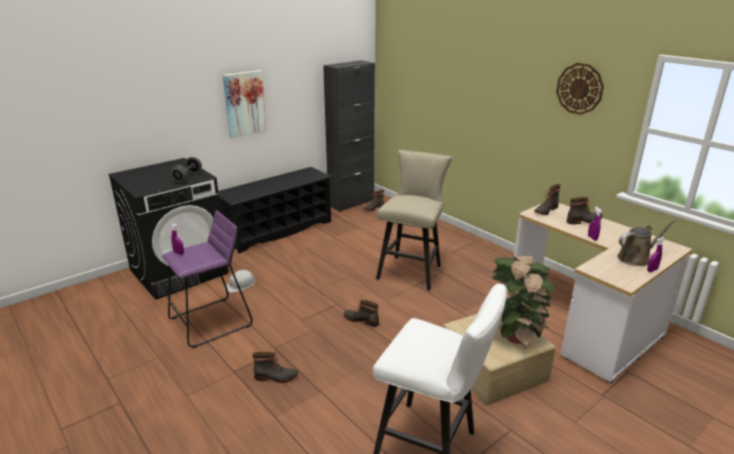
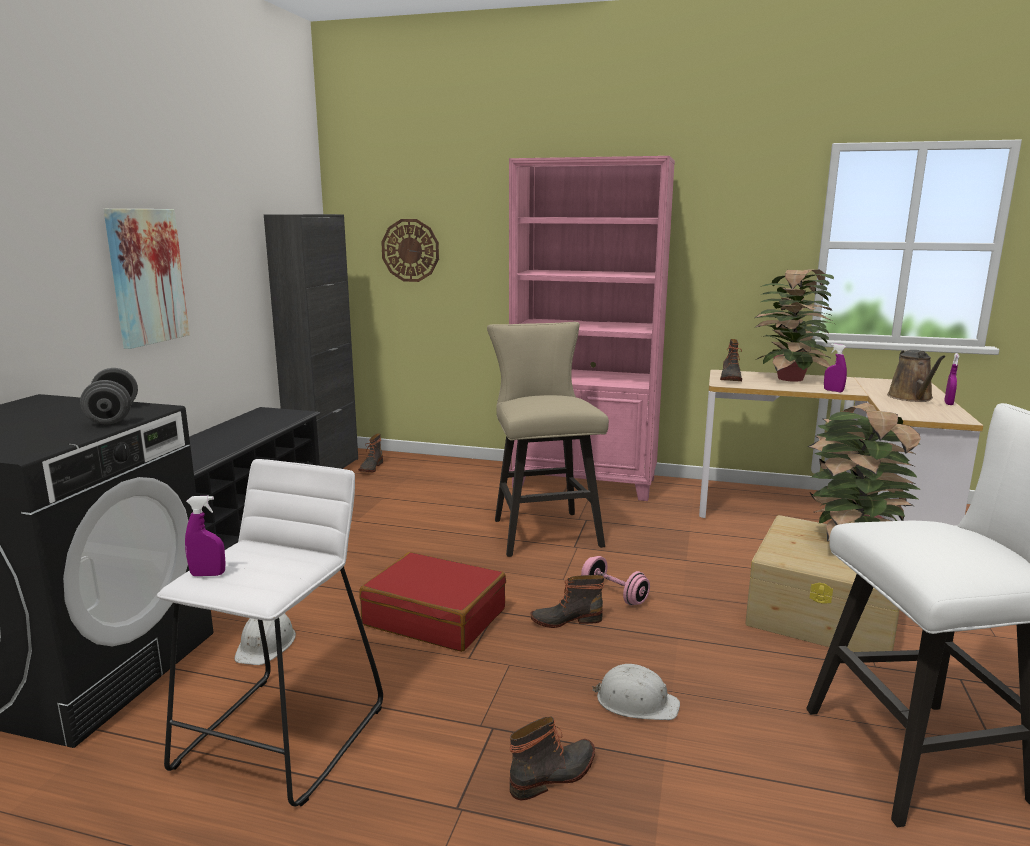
camera: 35 degrees left, 10 degrees down
(211, 322) = (282, 736): purple stool -> white stool
(311, 297) = (435, 617): none -> red suitcase
(341, 366) = (636, 702): none -> white hard hat
(399, 317) = (614, 595): none -> pink dumbbell
(473, 249) = (585, 483): none -> pink bookcase
(579, 89) = (721, 206): wall clock -> wall clock (410, 250)
(584, 221) = (789, 379): boot -> potted plant
(636, 258) = (912, 398): brown watering can -> brown watering can turned 150 degrees clockwise

